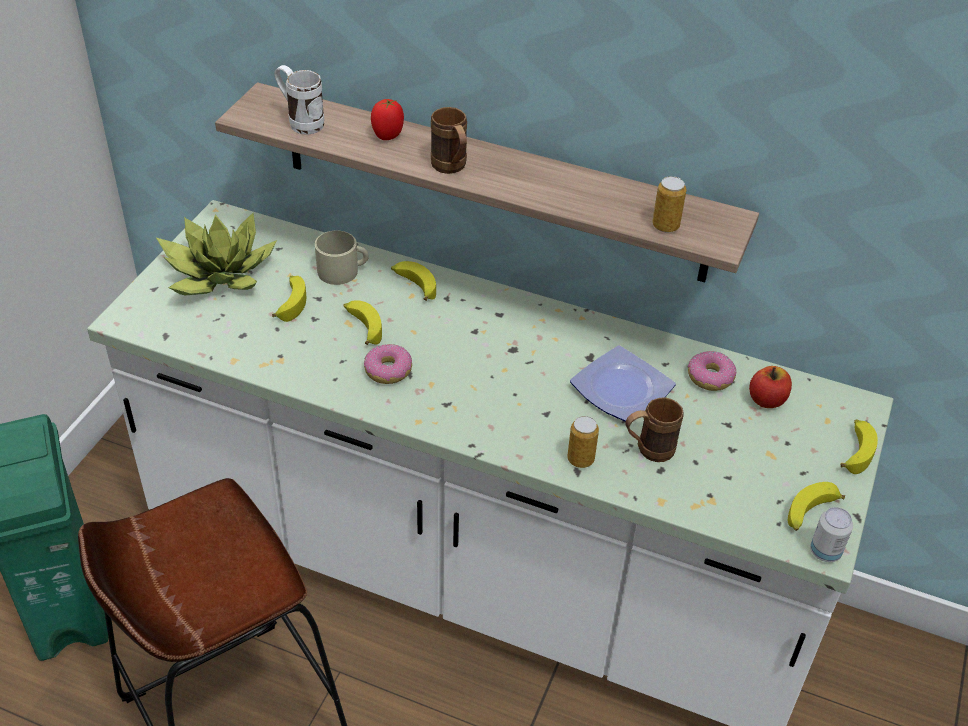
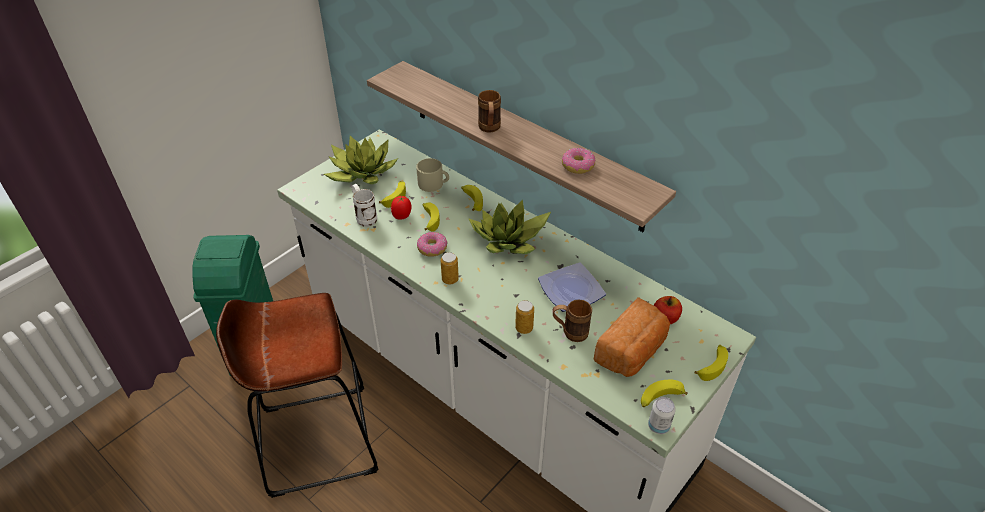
camera: 20 degrees right, 0 degrees up
(300, 122) = (415, 87): white mug -> white mug (364, 217)
(388, 135) = (462, 103): tomato -> tomato (402, 216)
(498, 334) = (509, 240): none -> potted plant
(665, 226) = (607, 188): can -> can (450, 279)
(710, 377) = (633, 295): donut -> donut (578, 166)
(744, 457) = (631, 352): none -> bread

